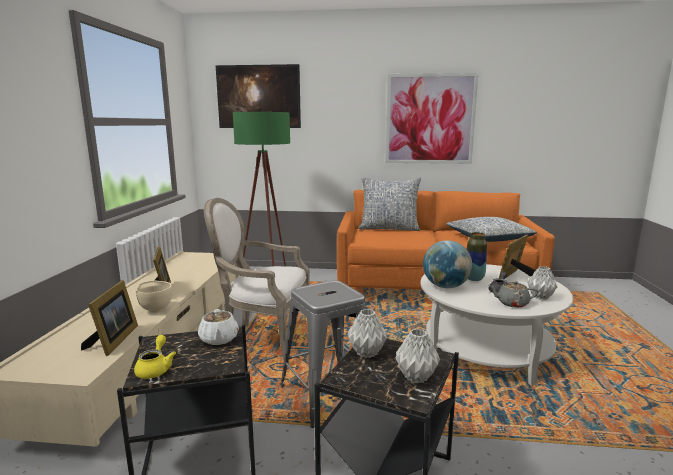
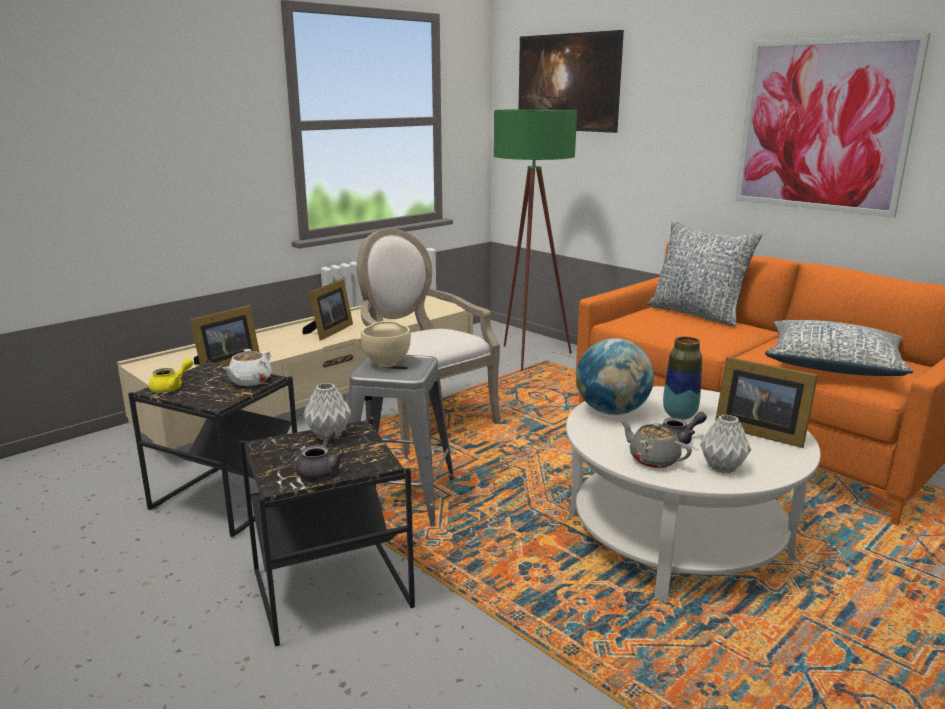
camera: 40 degrees right, 5 degrees up
(155, 309) = (296, 347): beige bowl -> beige bowl (387, 363)
(415, 376) = (320, 469): grey vase -> grey teapot
(514, 276) = (757, 431): picture frame -> picture frame turned 135 degrees counterclockwise

